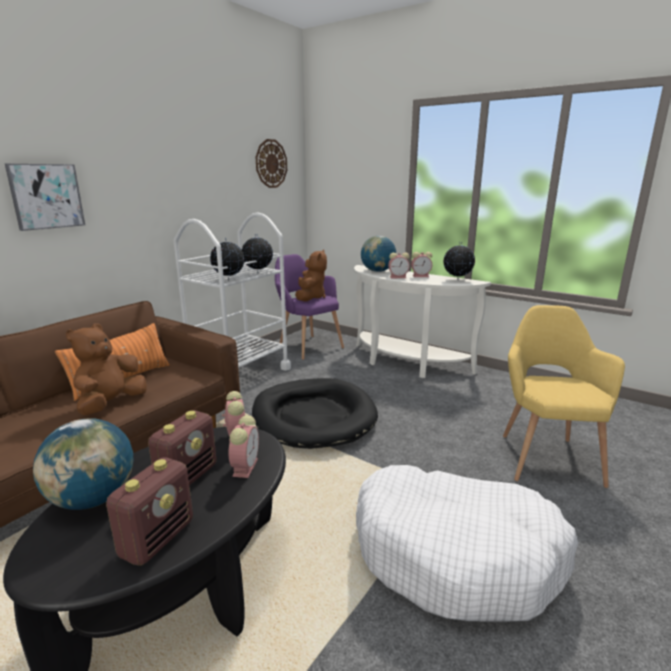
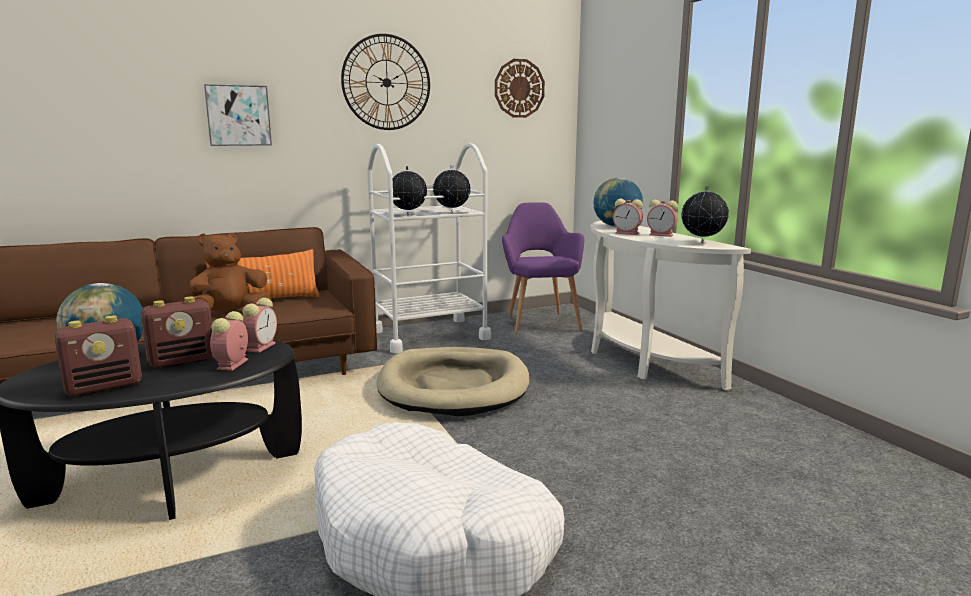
camera: 30 degrees right, 5 degrees down
(178, 159) = (386, 82): none -> wall clock
(245, 466) = (232, 365): alarm clock -> alarm clock turned 150 degrees clockwise
(310, 297) = (543, 257): brown plush toy -> none
(313, 417) = (454, 386): black dog bed -> beige dog bed
(545, 455) = (693, 495): yellow armchair -> none

